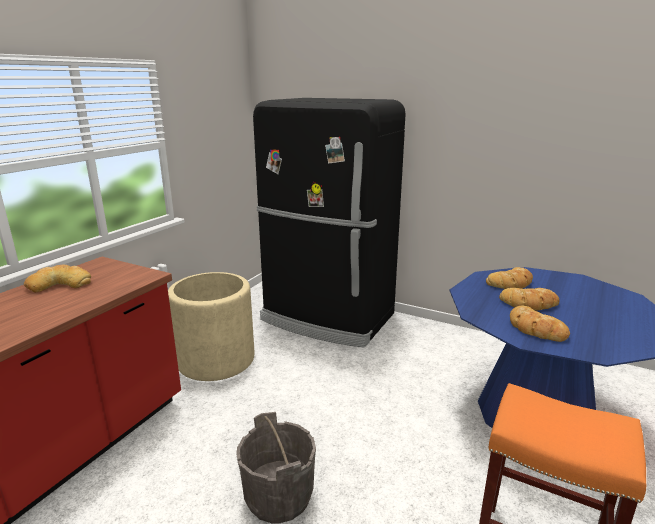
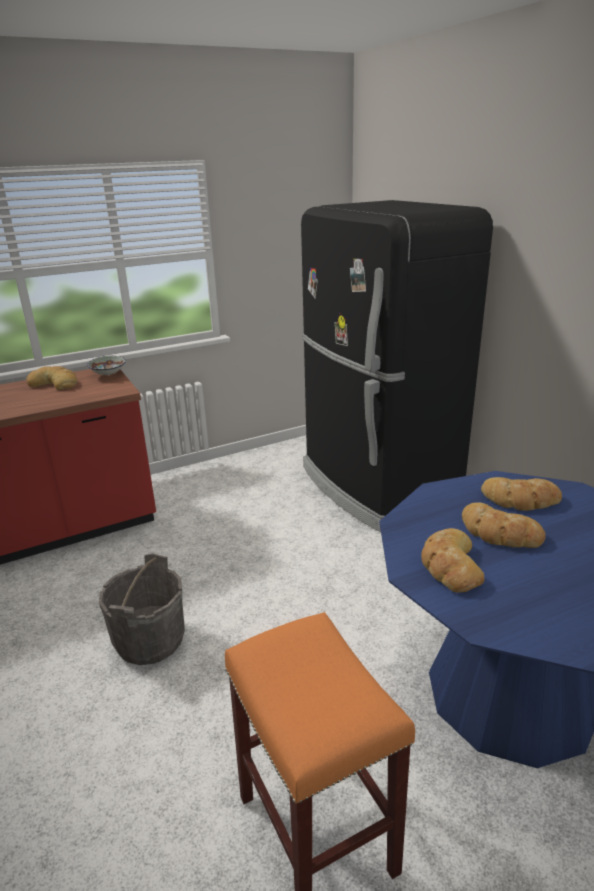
camera: 35 degrees right, 5 degrees up
(109, 265) = (108, 374): none -> bowl
(216, 360) = (223, 495): beige planter -> none

